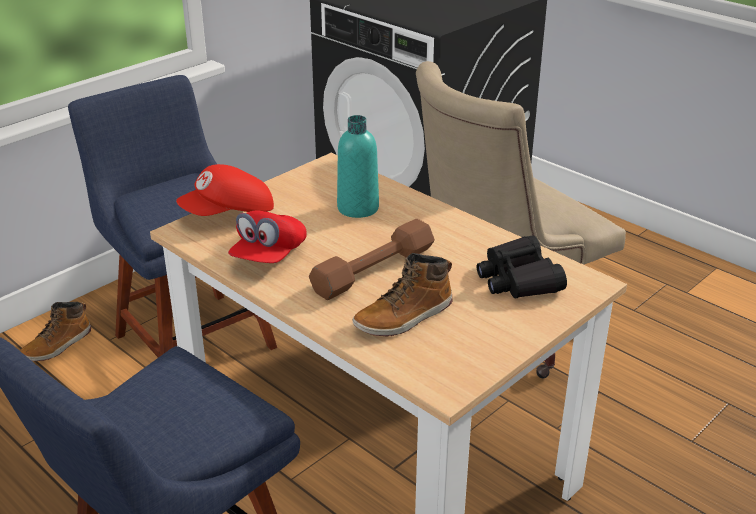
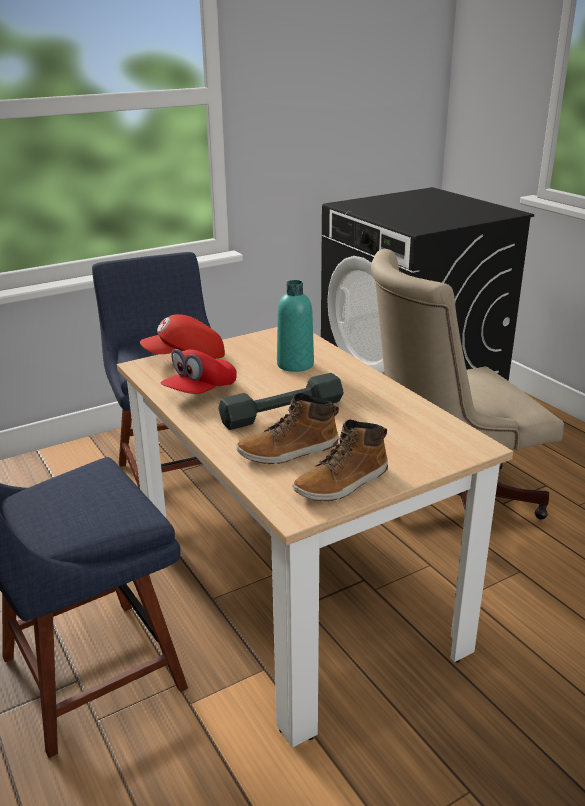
camera: 15 degrees right, 5 degrees down
(58, 345) = (72, 465): boot -> boot (342, 483)
(373, 270) = (282, 412): brown dumbbell -> grey dumbbell
(518, 279) = (409, 434): black binoculars -> none

